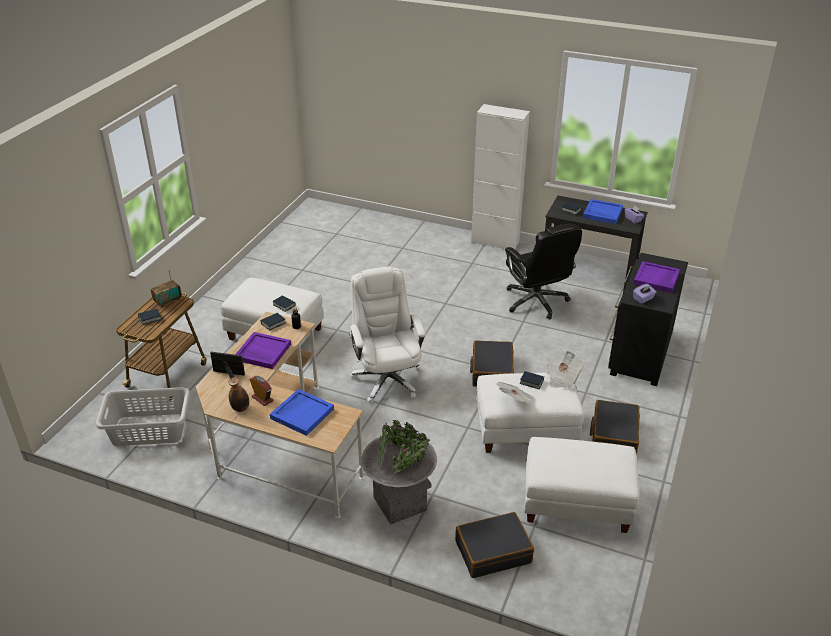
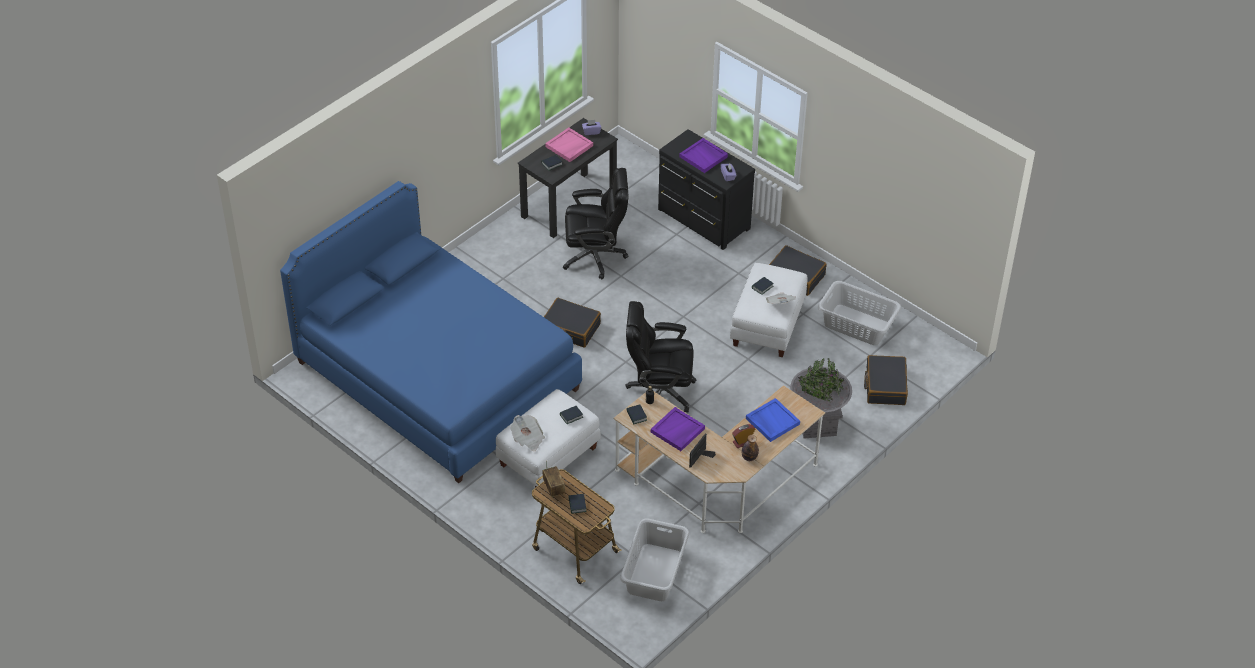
camera: 70 degrees left, 10 degrees up
(341, 260) = (437, 376): none -> blue bed
(387, 379) = (659, 392): white office chair -> black office chair
(491, 371) = (682, 320): black suitcase -> black suitcase (570, 329)
(495, 242) = (473, 249): white cabinet -> none
(562, 378) = (765, 268): newspaper -> newspaper (527, 439)
(577, 502) = (857, 324): white ottoman -> grey laundry basket
(602, 213) = (569, 146): blue tray -> pink tray

